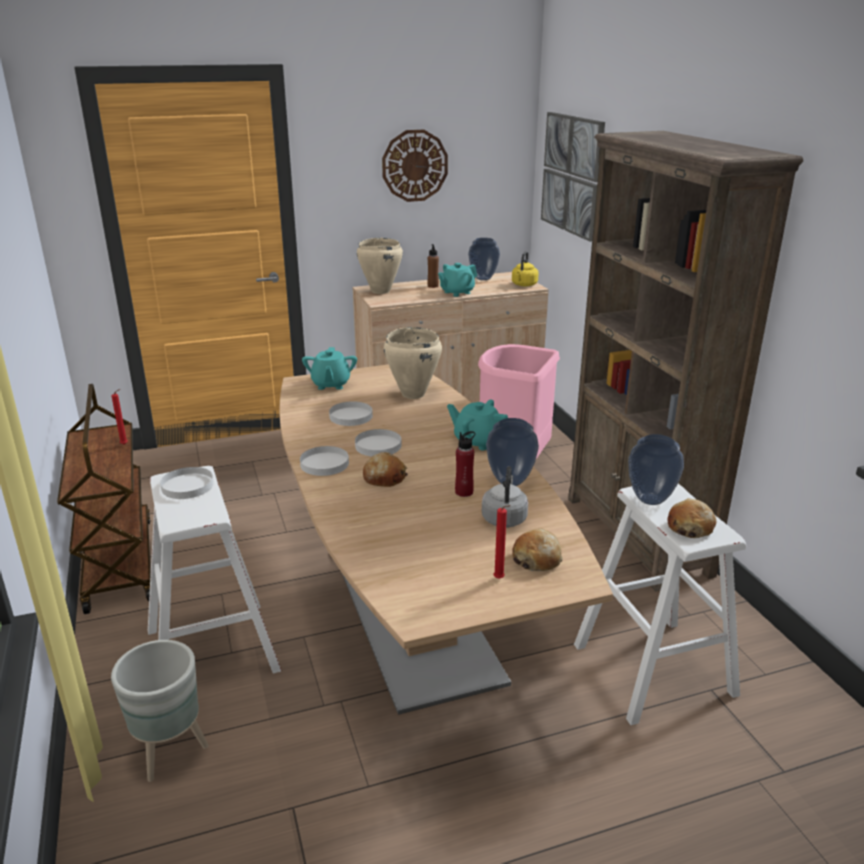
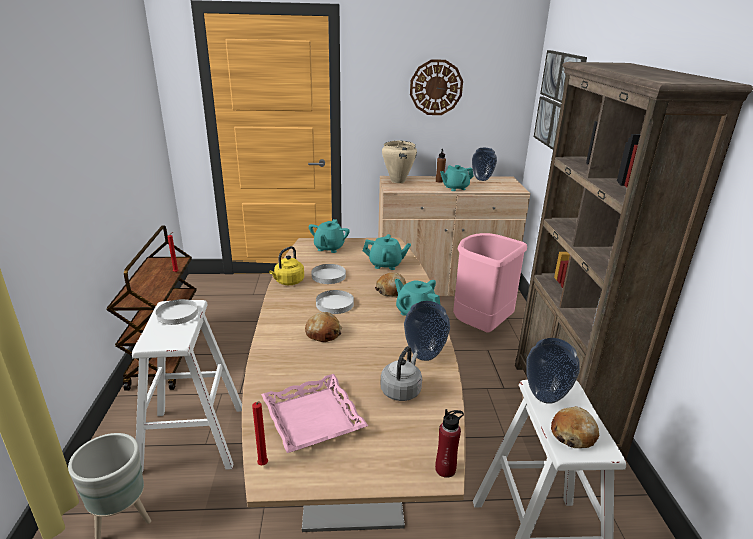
camera: 15 degrees right, 0 degrees up
(324, 463) = (285, 312): white plate -> none
(412, 394) = (386, 264): beige cooking pot -> turquoise teapot
(426, 559) = (314, 418): none -> pink tray
(464, 492) = (380, 358): red bottle -> red bottle (445, 469)
(500, 579) = (366, 453): red candle -> red candle (263, 465)
(524, 285) = (511, 187): yellow kettle -> yellow kettle (288, 282)
(537, 559) = (410, 439): bread -> bread (391, 290)

